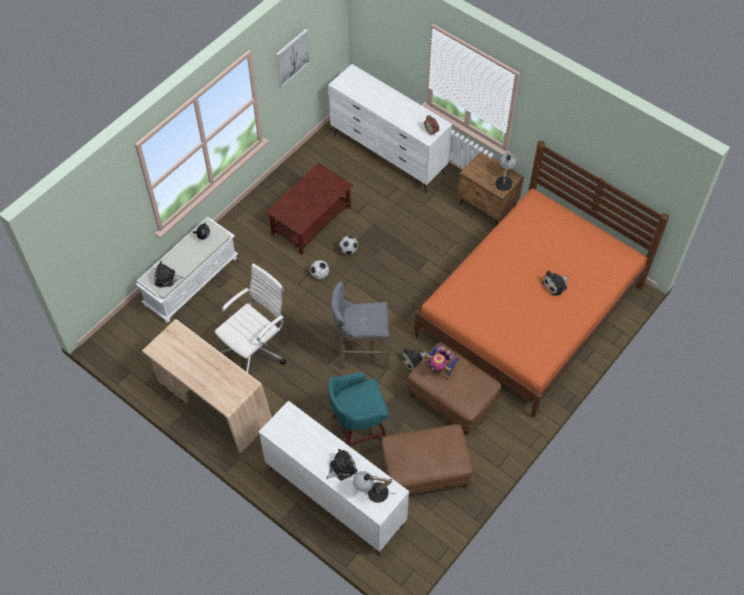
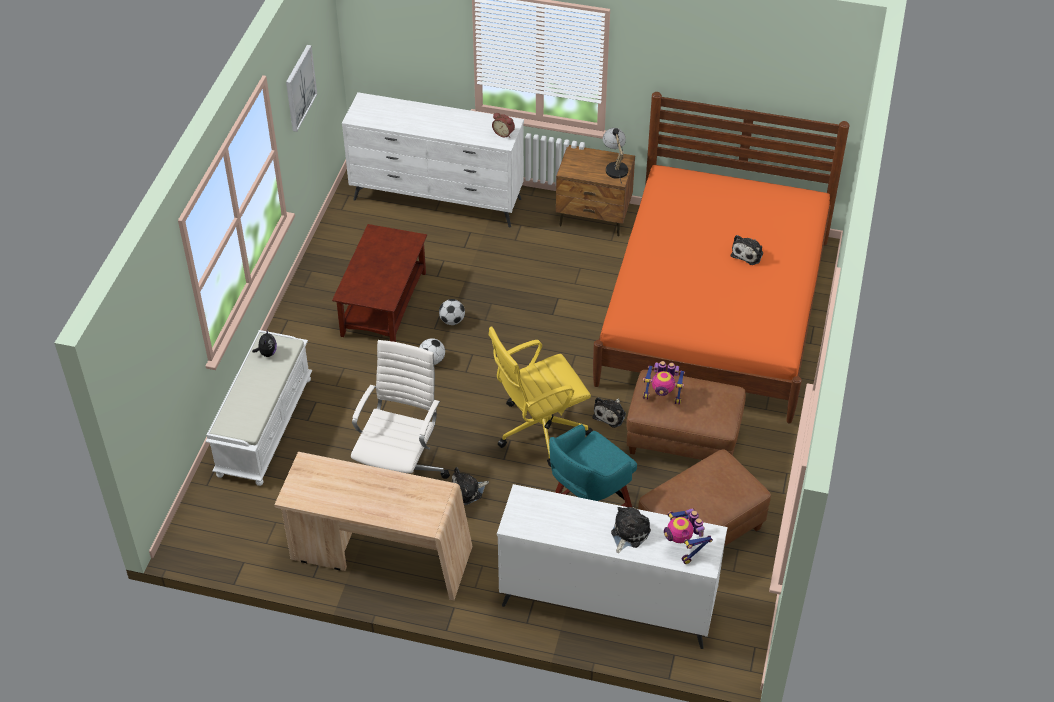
camera: 25 degrees left, 10 degrees down
(166, 278) = (247, 418): plush toy -> plush toy (468, 491)
(361, 353) = (539, 430): grey stool -> yellow office chair
(372, 492) = (683, 546): table lamp -> toy robot

